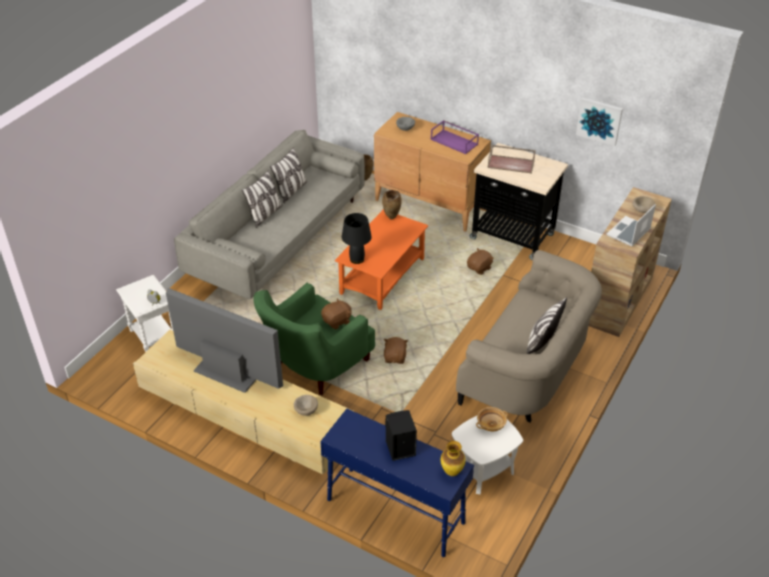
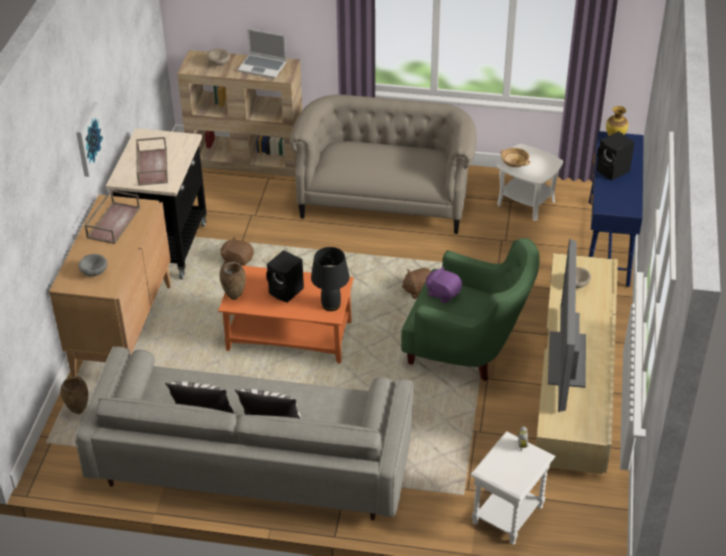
camera: 110 degrees left, 0 degrees up
(337, 321) = (443, 293): brown plush toy -> purple plush toy
(384, 242) = (287, 291): none -> black speaker
(455, 142) = (113, 222): purple tray -> brown tray
(542, 342) = (395, 146): pillow -> none
(599, 121) = (129, 55): picture -> picture (89, 138)

